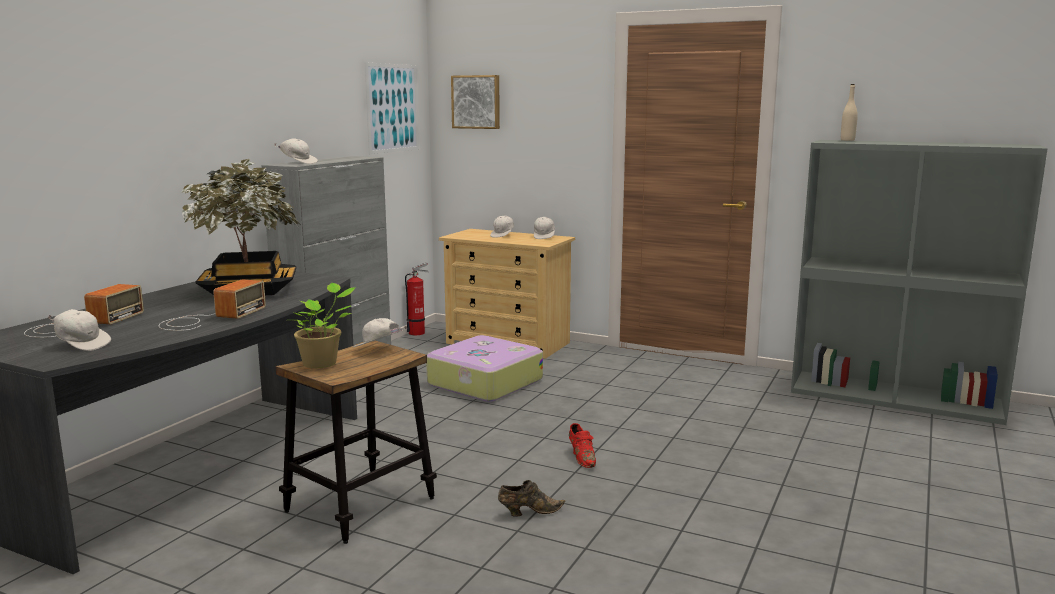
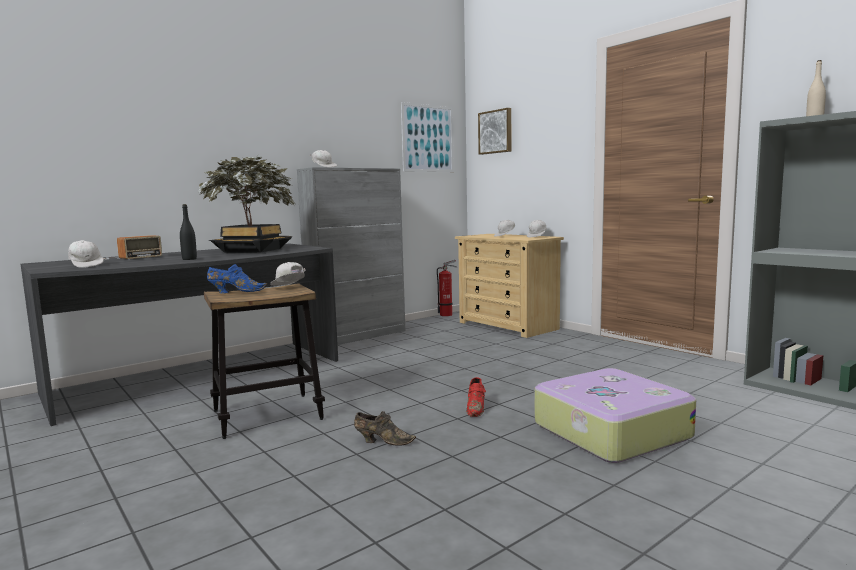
camera: 25 degrees right, 5 degrees down
(209, 318) = (189, 259): radio -> black bottle
(322, 363) = (235, 292): potted plant -> blue shoe
(483, 382) = (457, 348): suitcase -> suitcase (609, 431)

